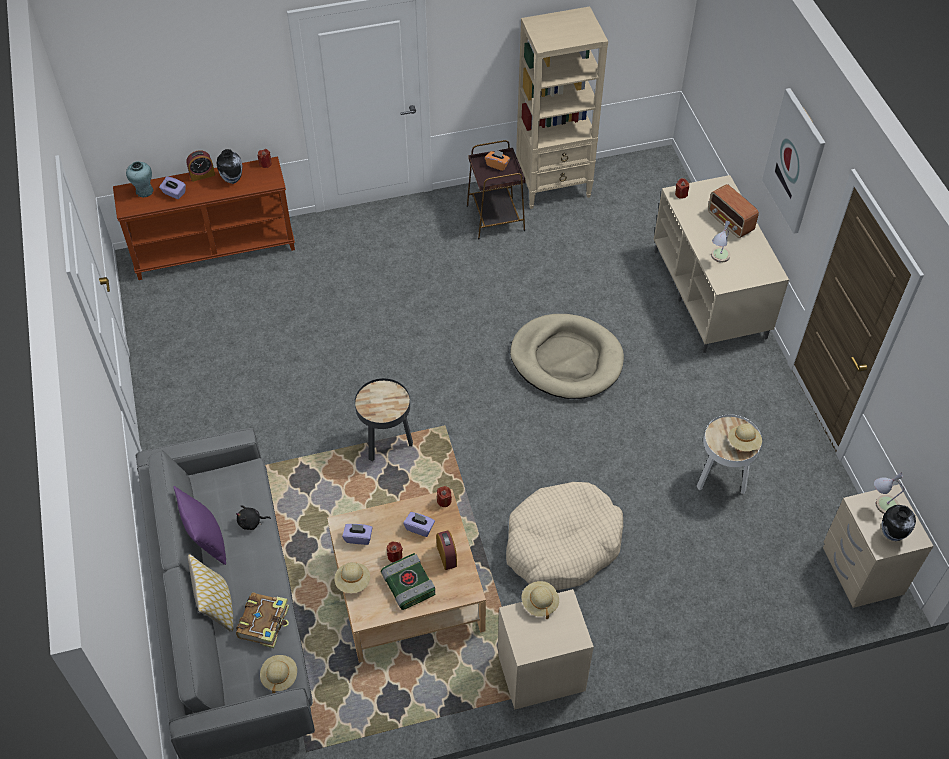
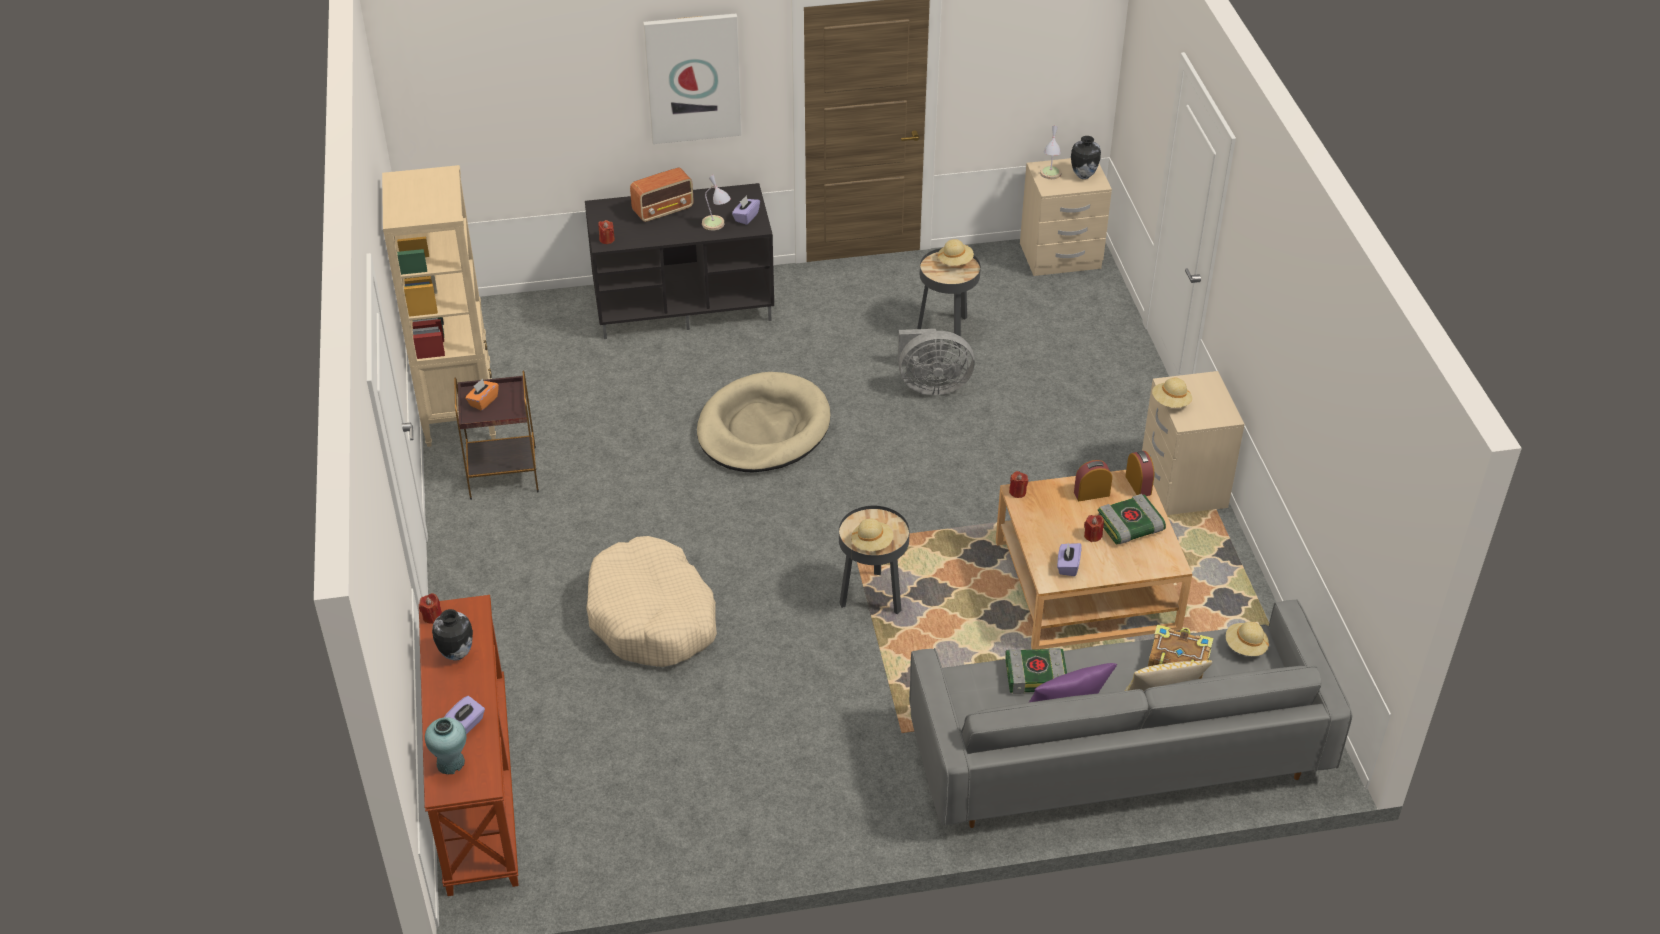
camera: 85 degrees left, 10 degrees down
(202, 175) = (434, 691): alarm clock -> alarm clock (1138, 485)
(251, 522) = (1036, 674): black plush toy -> book
(353, 582) = (1128, 572): beige hat -> beige hat (872, 543)
(419, 528) = (1054, 514): purple tissue box -> purple tissue box (746, 217)
(562, 544) = (1026, 455): beige dog bed -> beige dog bed (652, 617)
(642, 470) = (931, 385): none -> grey fan
(710, 294) = (684, 304): beige tv stand -> black tv stand
(721, 479) = (947, 330): white side table -> black side table

